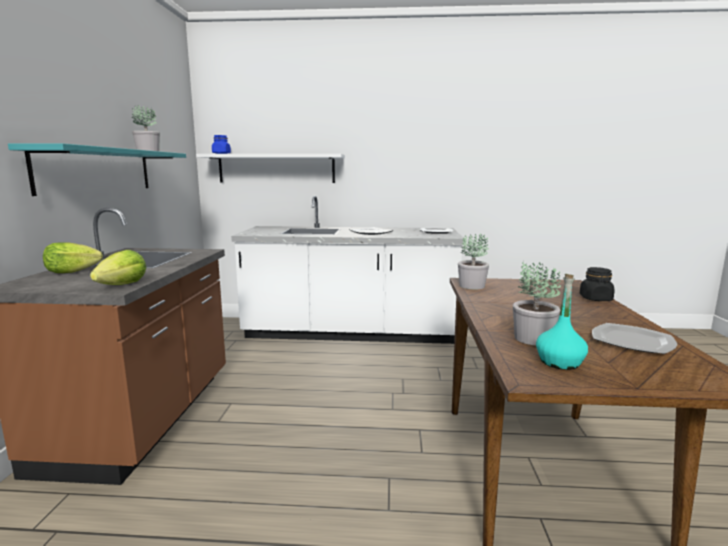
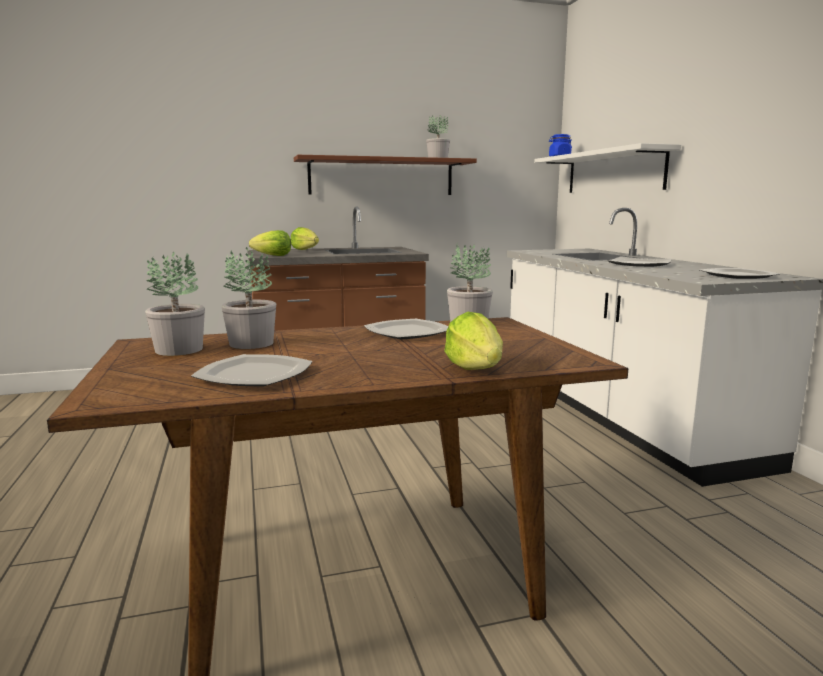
camera: 70 degrees right, 0 degrees up
(97, 170) = (381, 177): turquoise shelf -> brown shelf
(496, 299) = (408, 332): none -> plate
(559, 362) = (180, 350): turquoise bottle -> potted plant
(595, 299) = (475, 369): black jar -> lettuce

